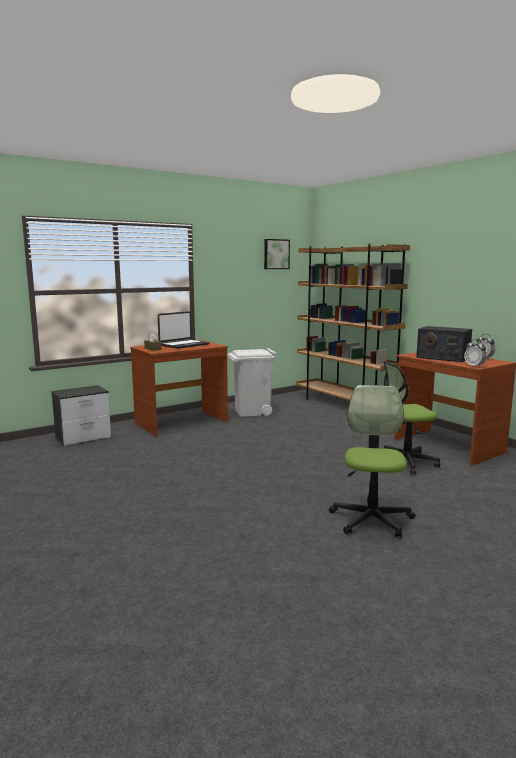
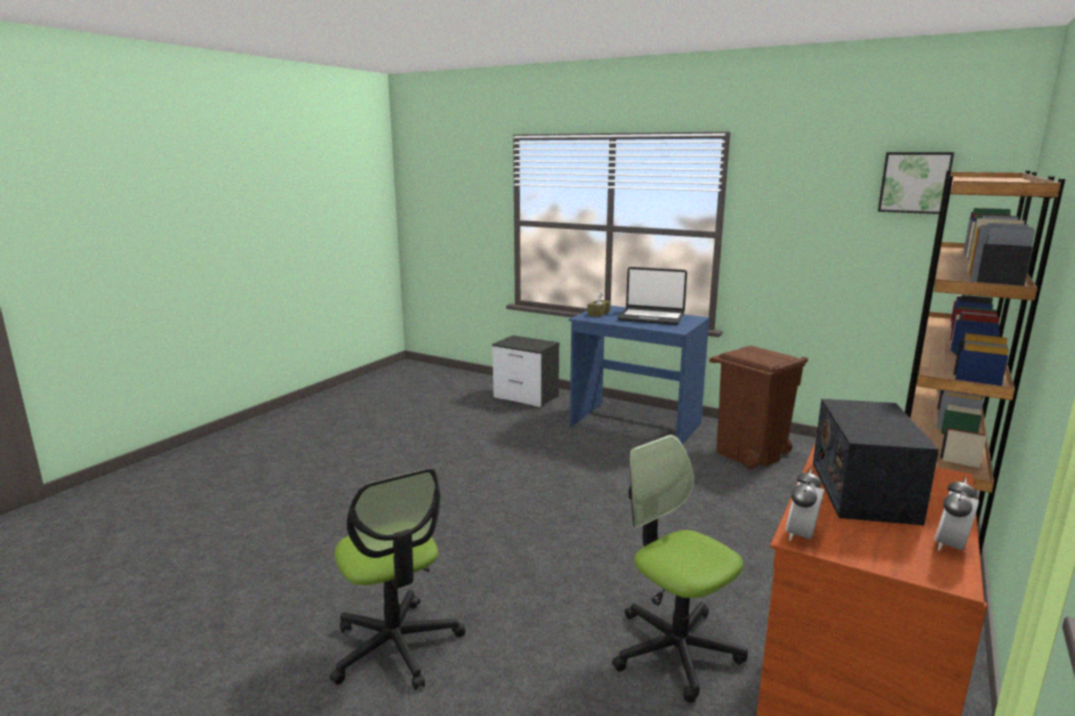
camera: 65 degrees right, 5 degrees up
(181, 423) = (634, 425): brown desk -> blue desk
(252, 412) = (749, 454): white trash can -> brown trash can
(371, 519) = (396, 646): office chair -> office chair turned 75 degrees clockwise

